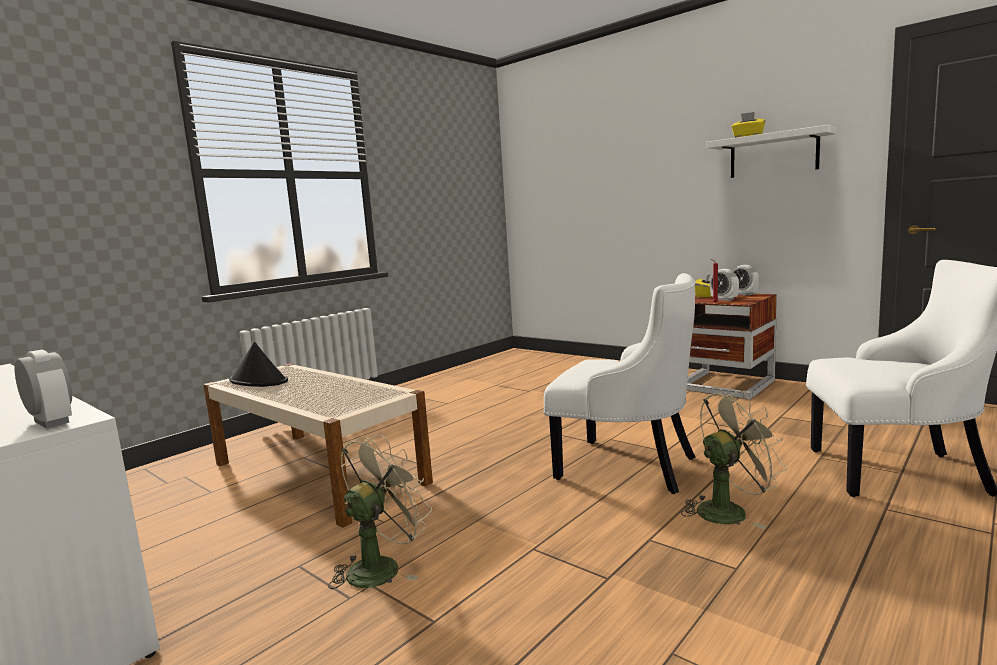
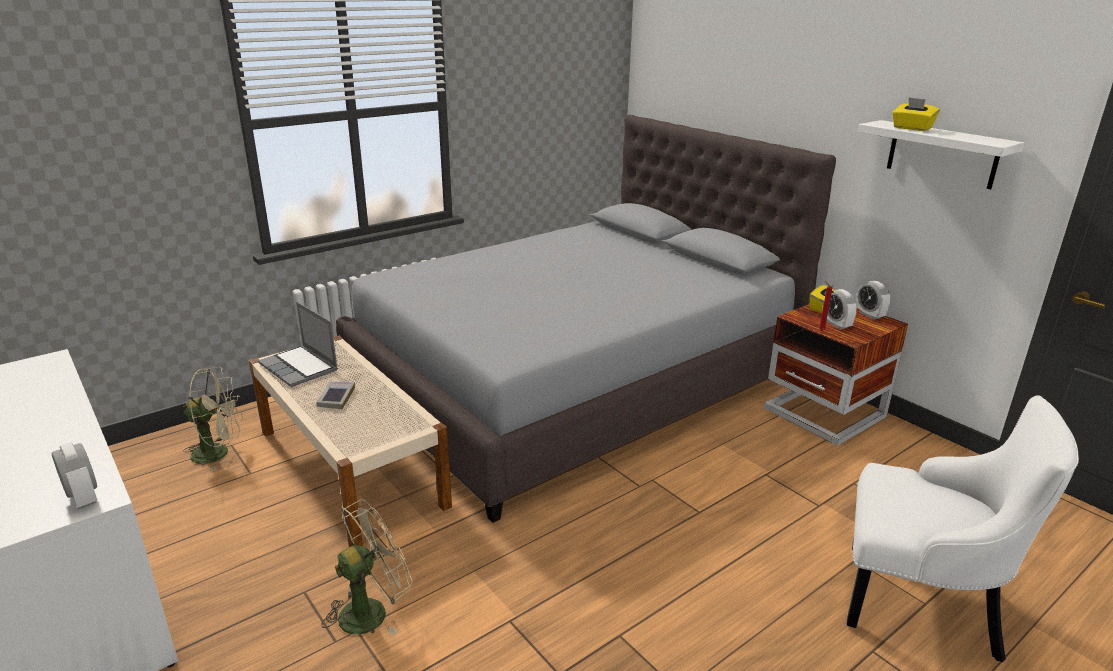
camera: 10 degrees right, 15 degrees up
(259, 381) = (300, 367): black hat -> laptop
(304, 390) = (336, 398): none -> book
(508, 395) = (577, 381): none -> grey bed
(624, 467) = (645, 527): white chair -> none
(729, 510) = (715, 615): beige fan -> beige fan (219, 453)

